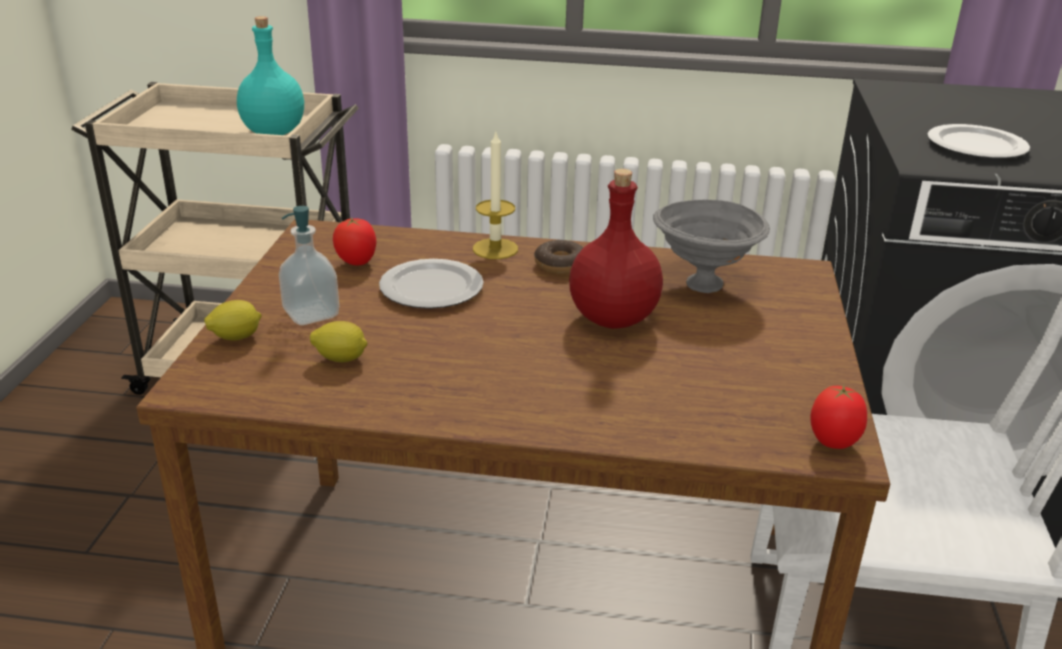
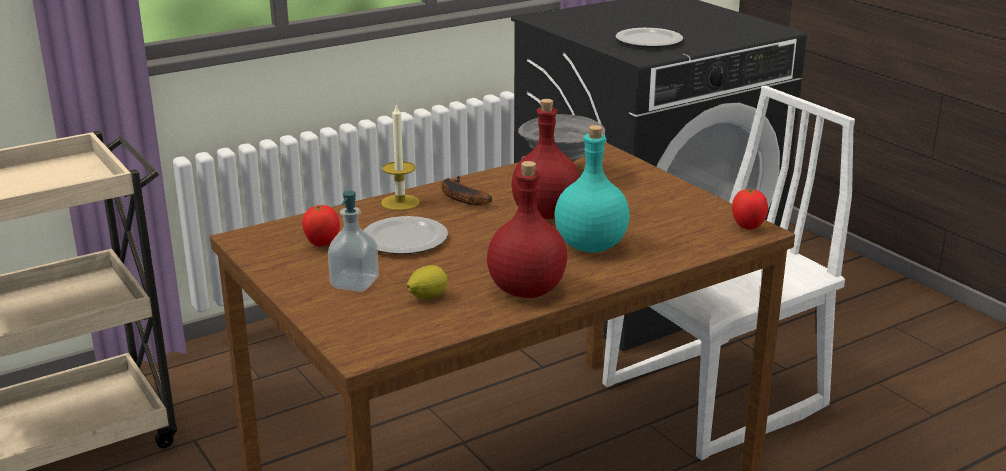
camera: 40 degrees left, 5 degrees down
(236, 337) = (332, 316): lemon -> none
(273, 133) = (77, 179): turquoise bottle -> turquoise bottle (591, 247)
(440, 398) = (527, 291): none -> red bottle
(560, 265) = (460, 197): donut -> banana

